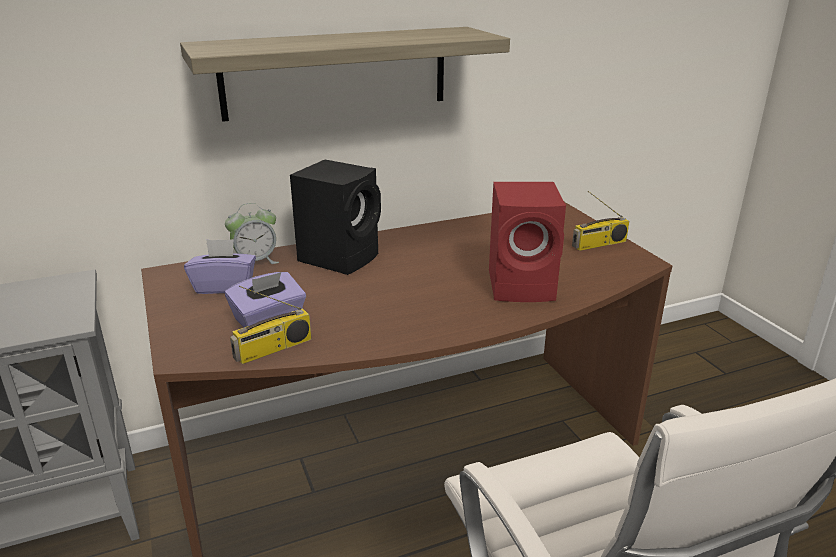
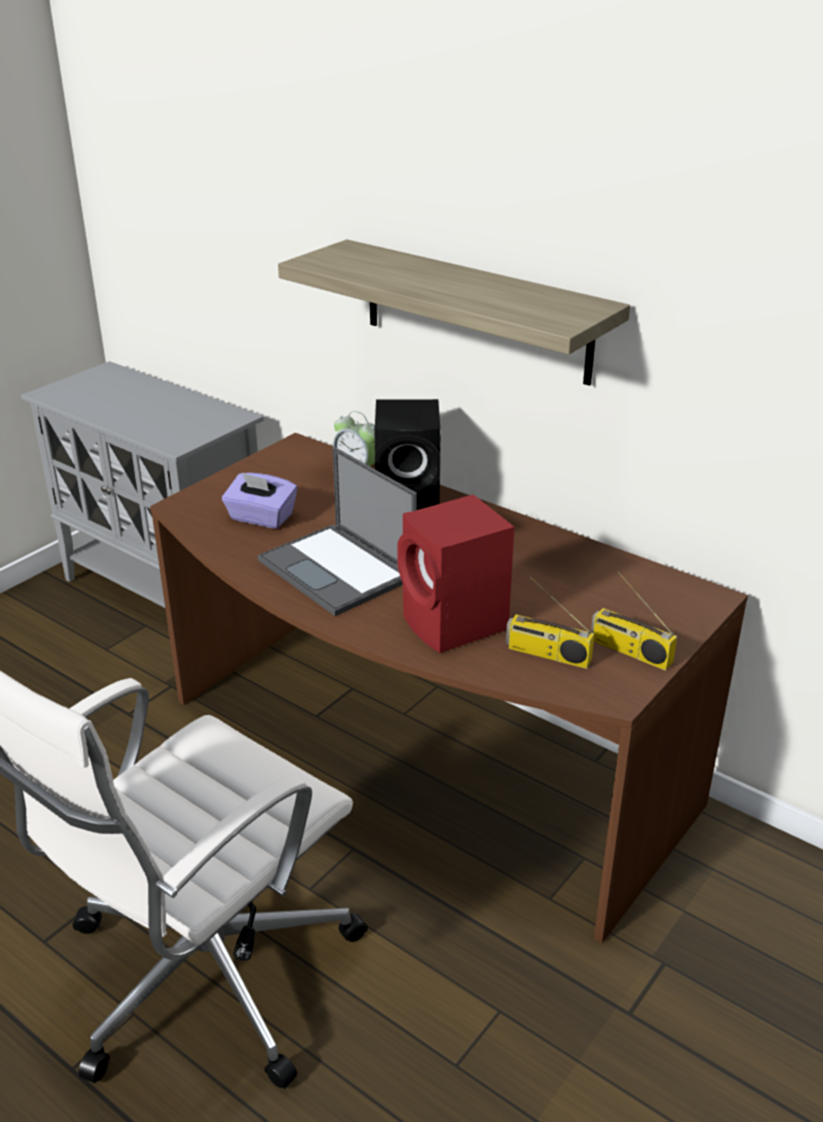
camera: 60 degrees right, 5 degrees up
(224, 286) = (298, 477): purple tissue box -> none
(273, 349) = (218, 537): radio -> radio (547, 654)
(399, 308) = (338, 570): none -> laptop

